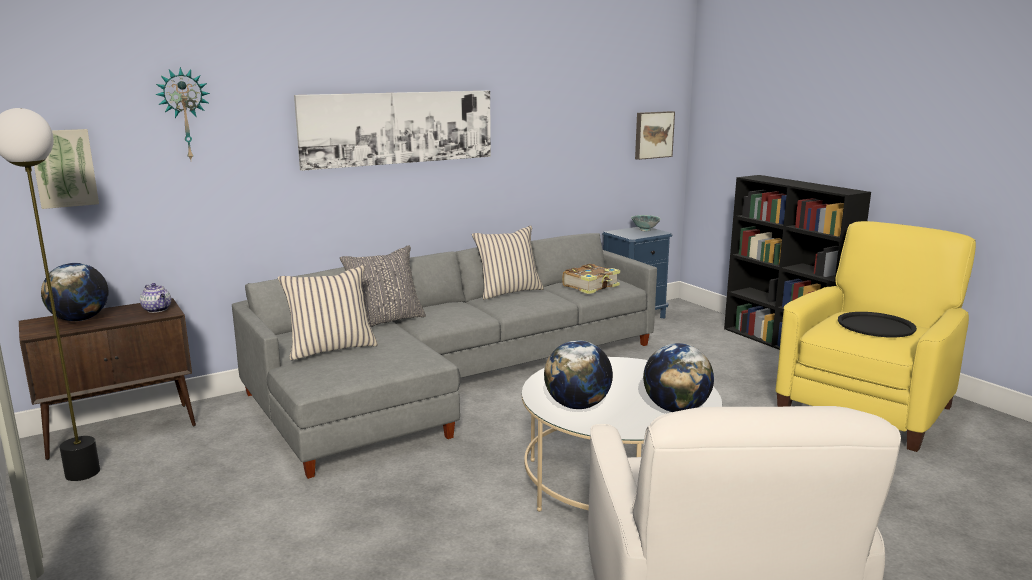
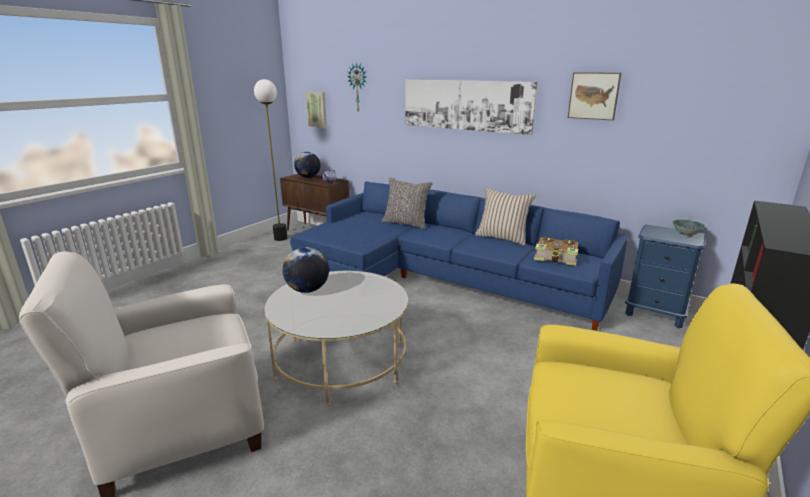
camera: 65 degrees right, 5 degrees up
(331, 348) = (351, 223): beige pillow -> none
(449, 378) = (439, 276): grey sofa -> blue sofa
(653, 135) = (739, 140): picture -> picture (594, 96)
(676, 409) = (319, 321): globe -> none
(876, 326) = (616, 402): black tray -> none

